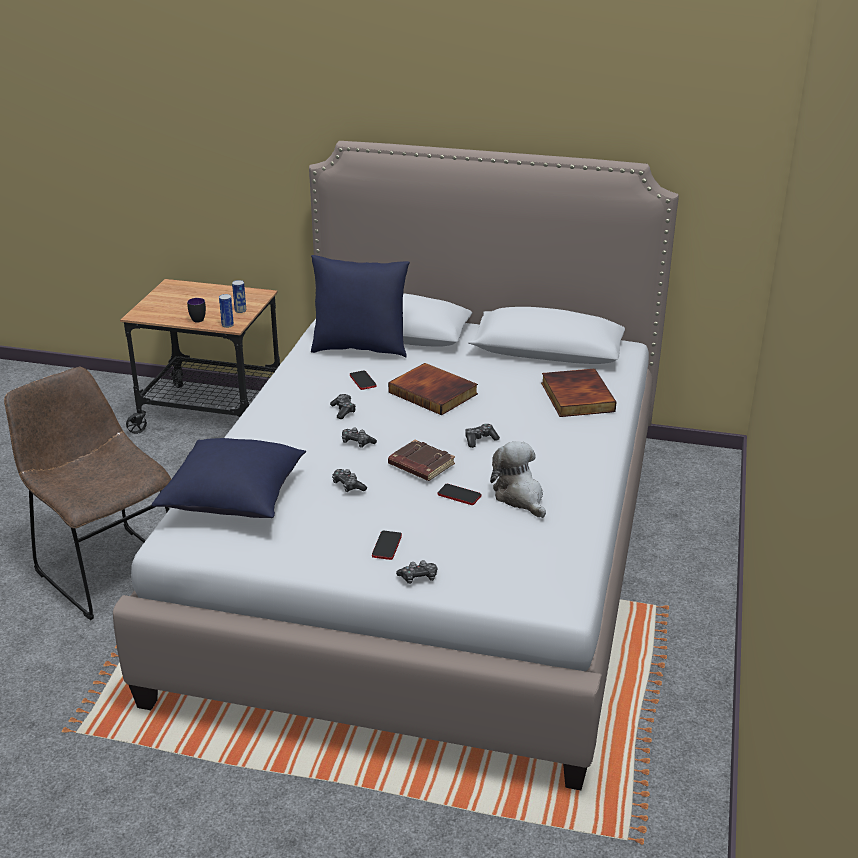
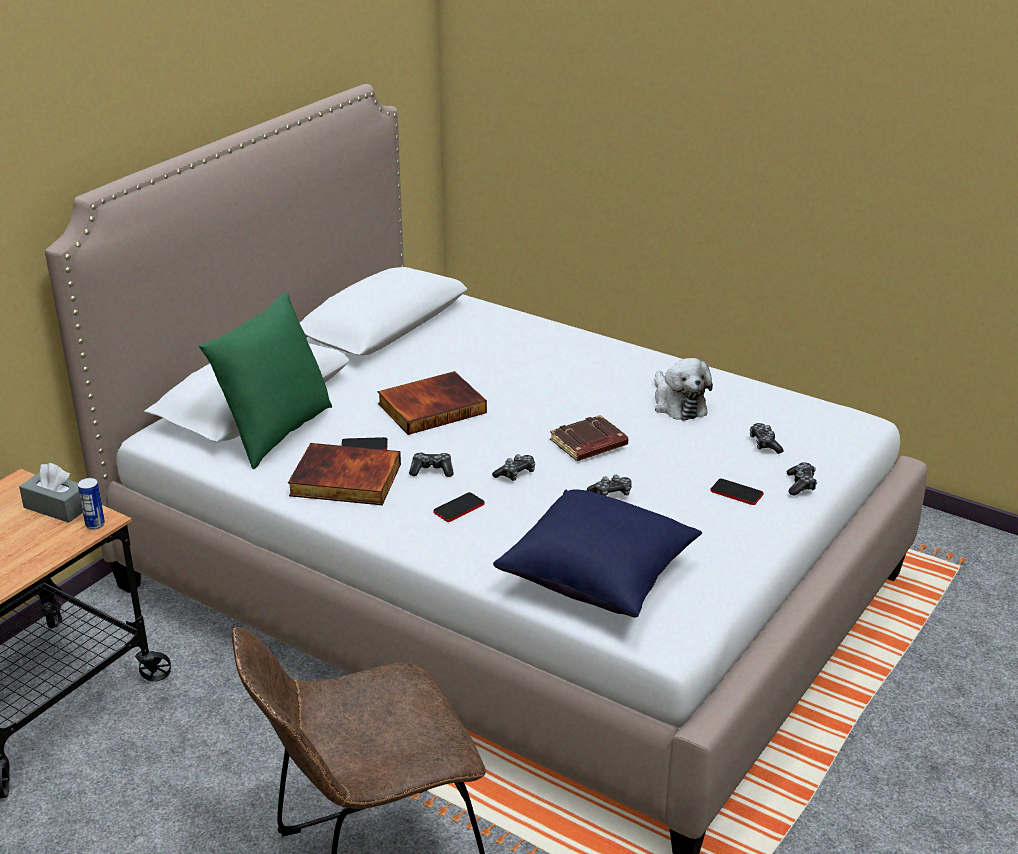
camera: 70 degrees left, 0 degrees up
(198, 318) = (44, 547): mug -> none
(240, 310) = (57, 507): can -> grey tissue box
(360, 348) = (275, 433): blue pillow -> green pillow
(459, 495) = (658, 435): phone -> phone (459, 508)
(480, 440) = (555, 402): game controller -> game controller (764, 444)
(520, 497) = (678, 404): plush toy -> plush toy turned 105 degrees counterclockwise
(575, 397) = (501, 335): book -> book (344, 481)

